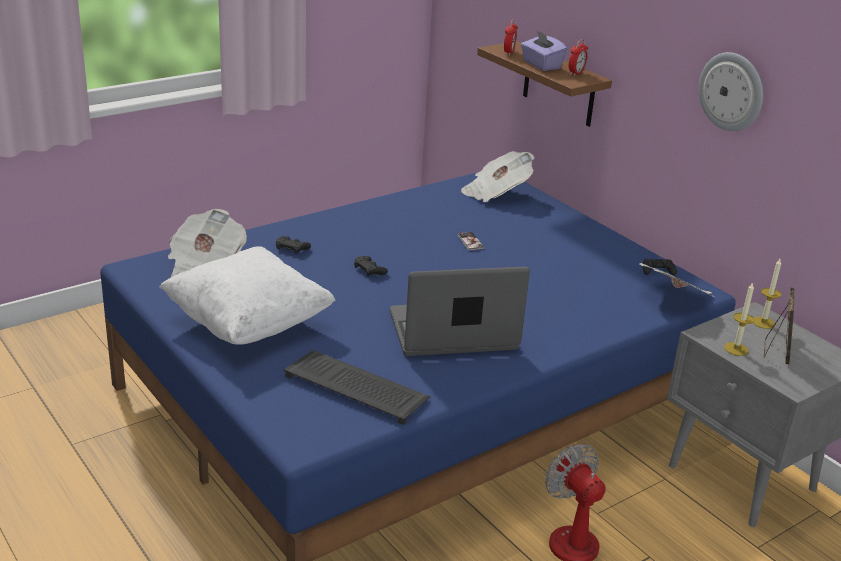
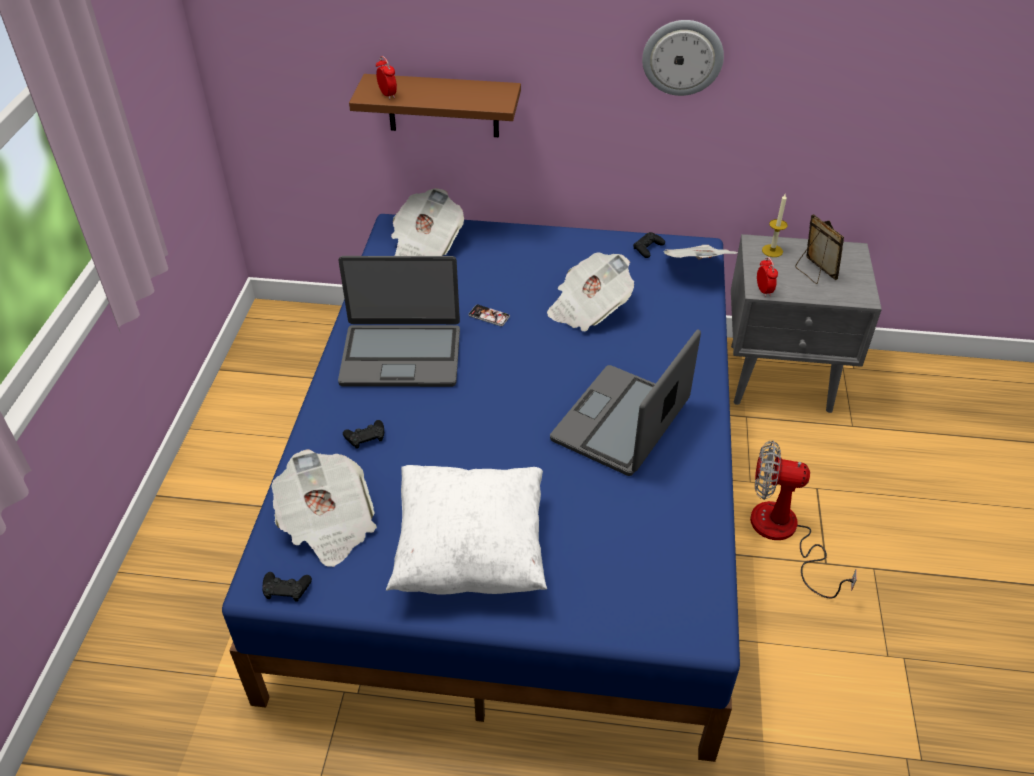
camera: 45 degrees left, 15 degrees up
(358, 388) = (649, 538): keyboard -> none
(369, 270) = (465, 409): black game controller -> black game controller (286, 589)
(380, 229) = (401, 355): none -> laptop
(541, 65) = (440, 96): purple tissue box -> none
(545, 274) = (588, 309): none -> newspaper
(576, 73) = (483, 90): alarm clock -> alarm clock (764, 290)
(736, 349) = (793, 288): candle -> none

